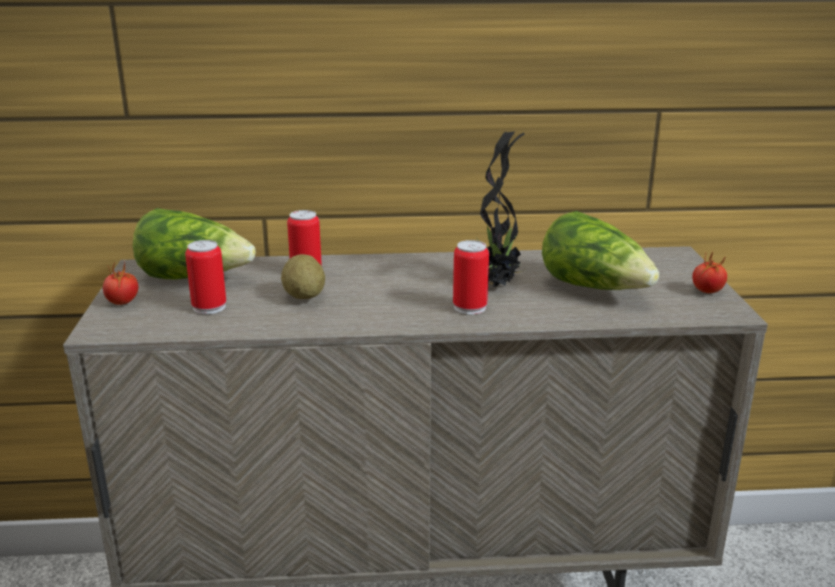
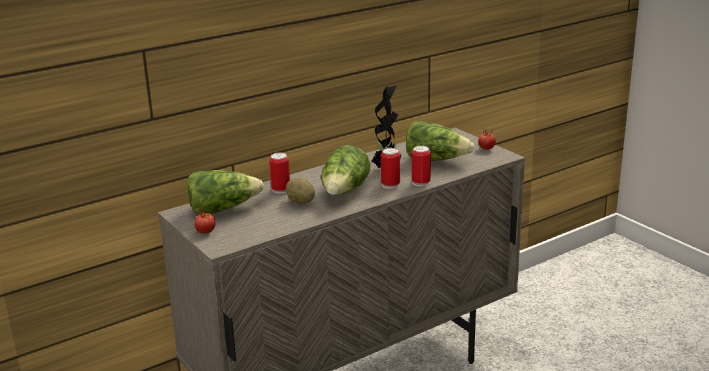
camera: 30 degrees left, 0 degrees up
(209, 307) = (259, 221): can -> can (421, 182)
(386, 299) = (345, 192): none -> lettuce

